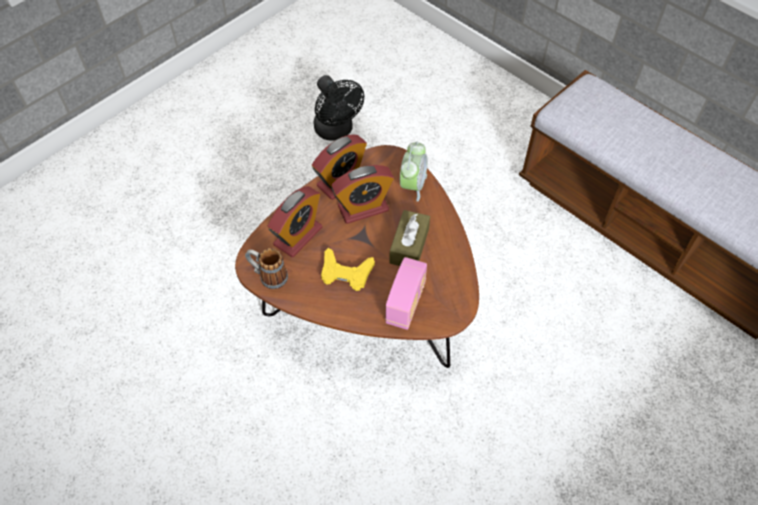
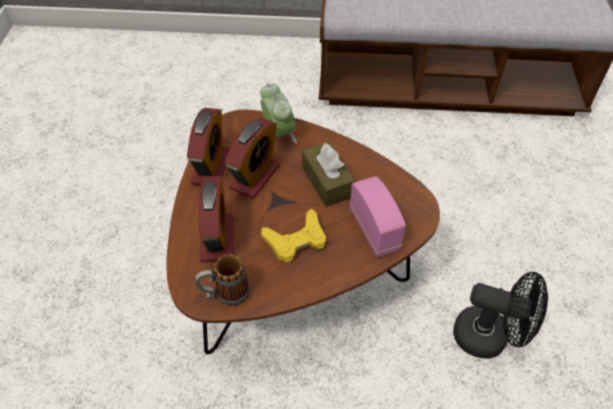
camera: 40 degrees left, 5 degrees down
(336, 131) = (127, 154): black fan -> black fan (489, 337)

